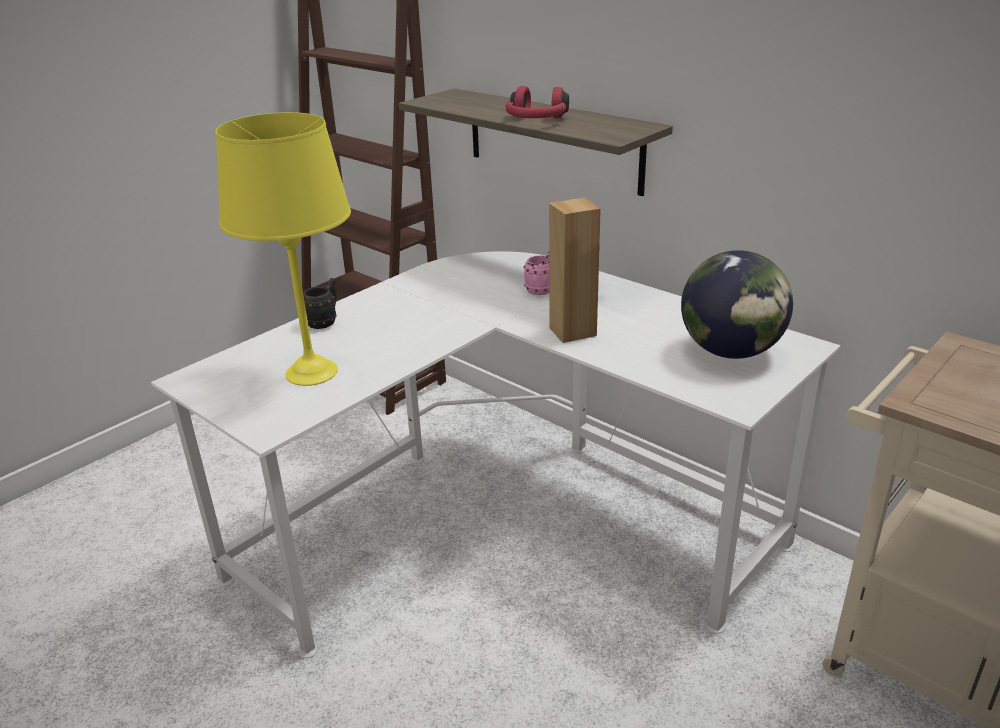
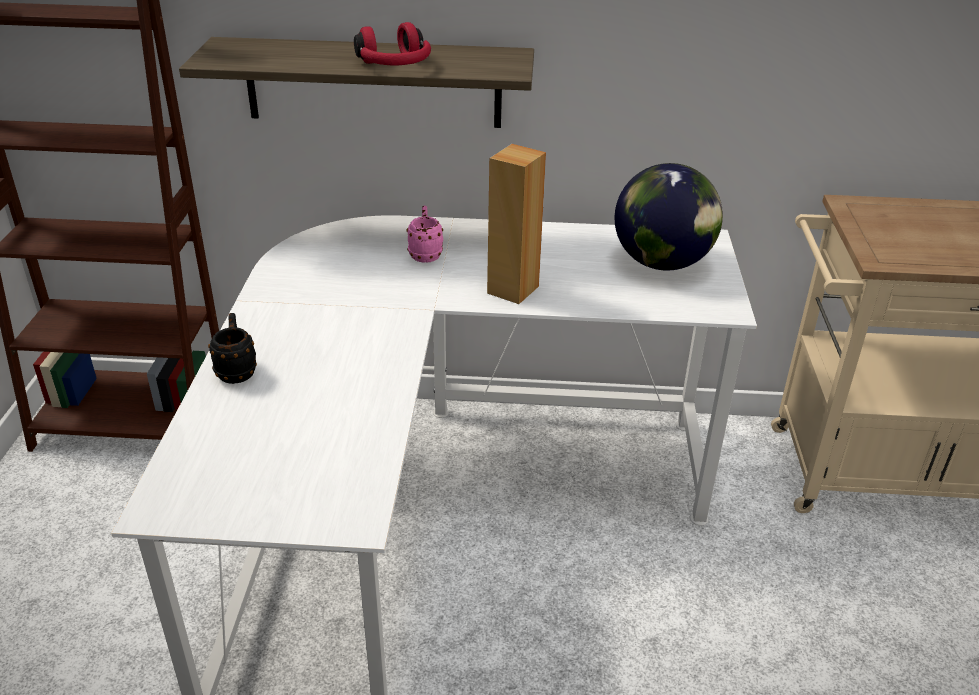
camera: 40 degrees left, 5 degrees up
(311, 373) = (308, 435): yellow table lamp -> none

